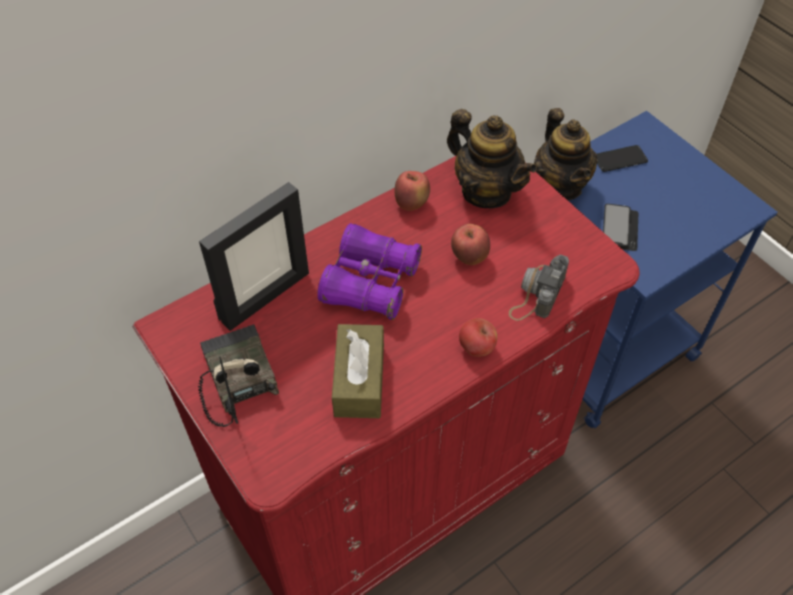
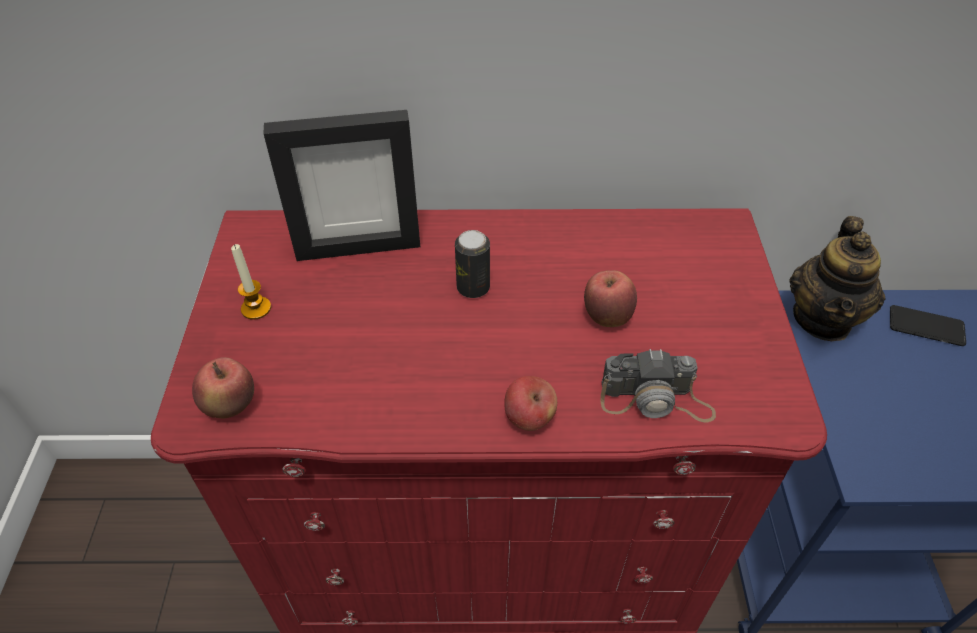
camera: 35 degrees right, 5 degrees down
(235, 380) = (256, 308): radio -> candle
(359, 380) = (370, 378): brown tissue box -> none
(370, 283) = (473, 287): purple binoculars -> can
(411, 203) = (589, 232): apple -> apple (231, 407)
(486, 191) = (687, 259): teapot -> none
(537, 294) = (656, 400): camera -> camera turned 150 degrees counterclockwise
(620, 228) = (868, 403): phone -> none

